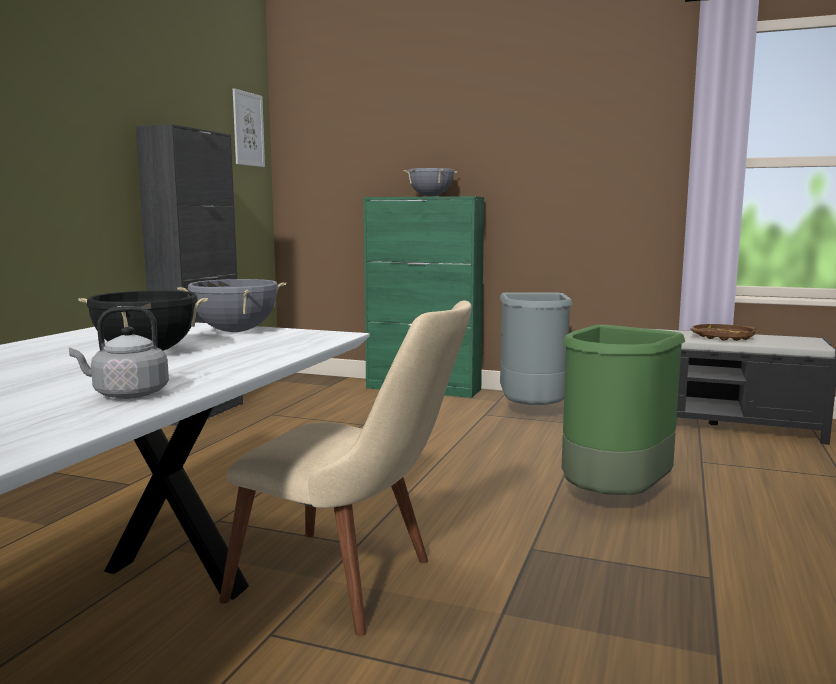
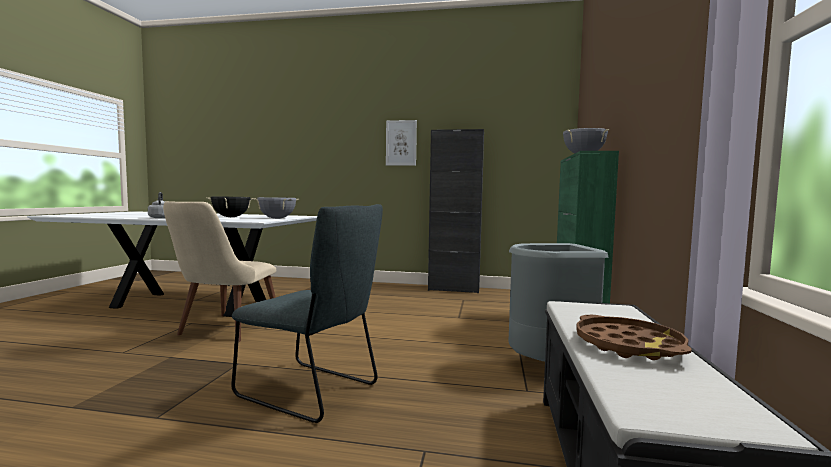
camera: 80 degrees right, 5 degrees down
(248, 129) = (546, 122): picture -> picture (401, 143)
(613, 499) = (312, 392): green trash can -> grey chair

